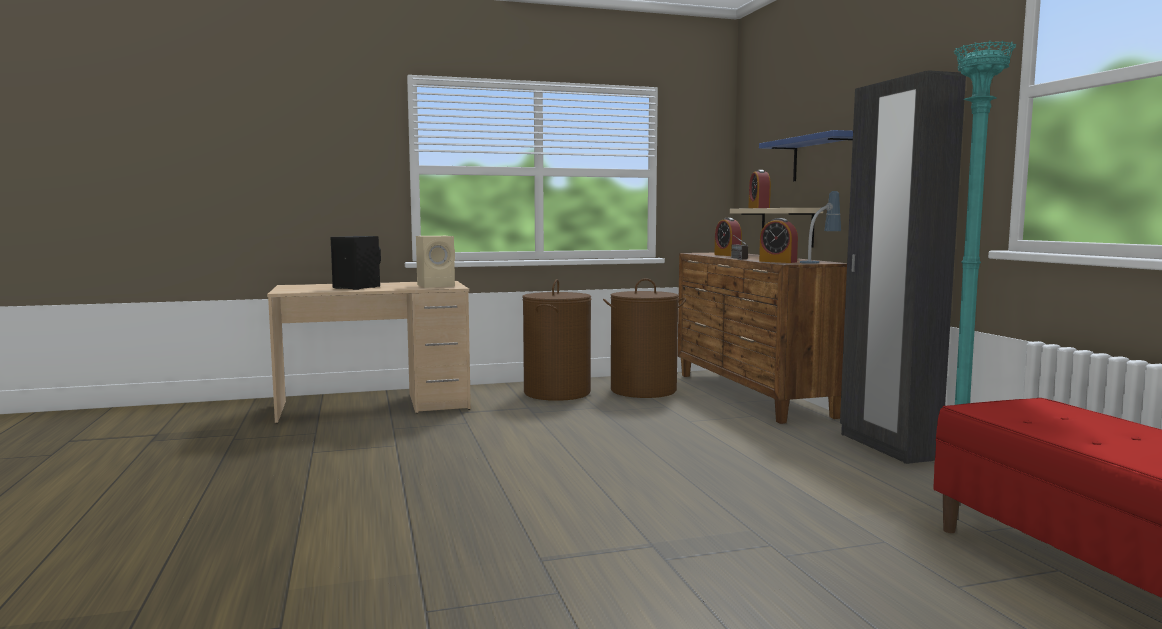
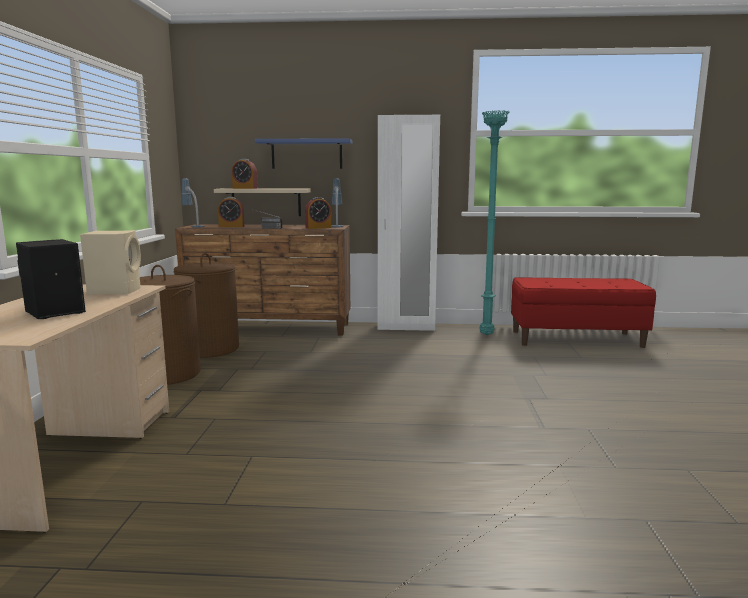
camera: 70 degrees left, 5 degrees up
(707, 252) = (193, 226): none -> table lamp
(887, 446) = (406, 327): black wardrobe -> white wardrobe

